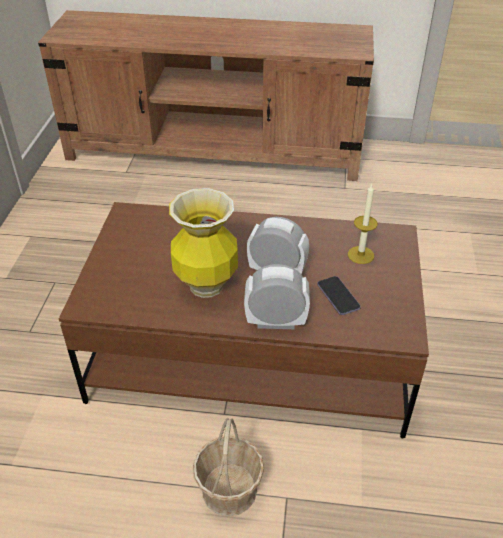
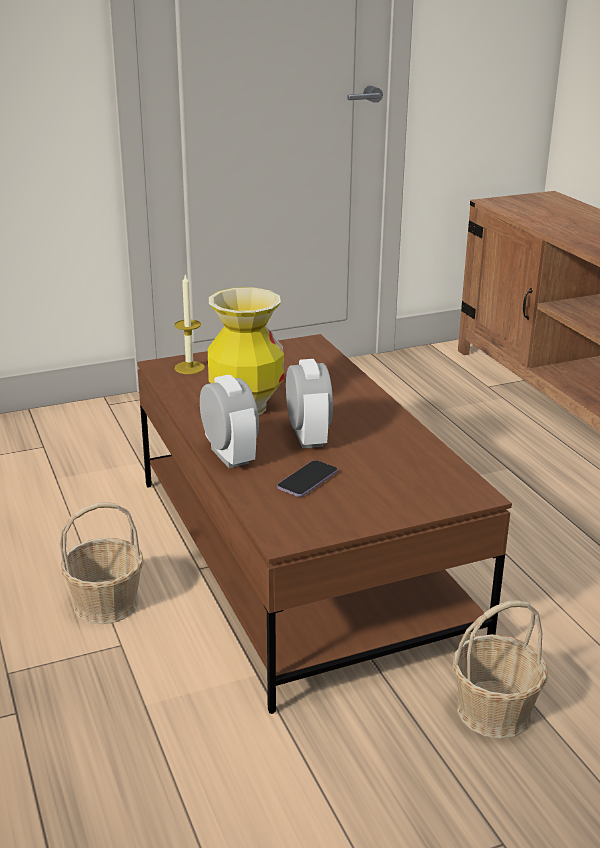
camera: 60 degrees right, 15 degrees down
(360, 255) = (399, 478): candle -> candle (189, 368)
(447, 335) = (495, 711): none -> basket

